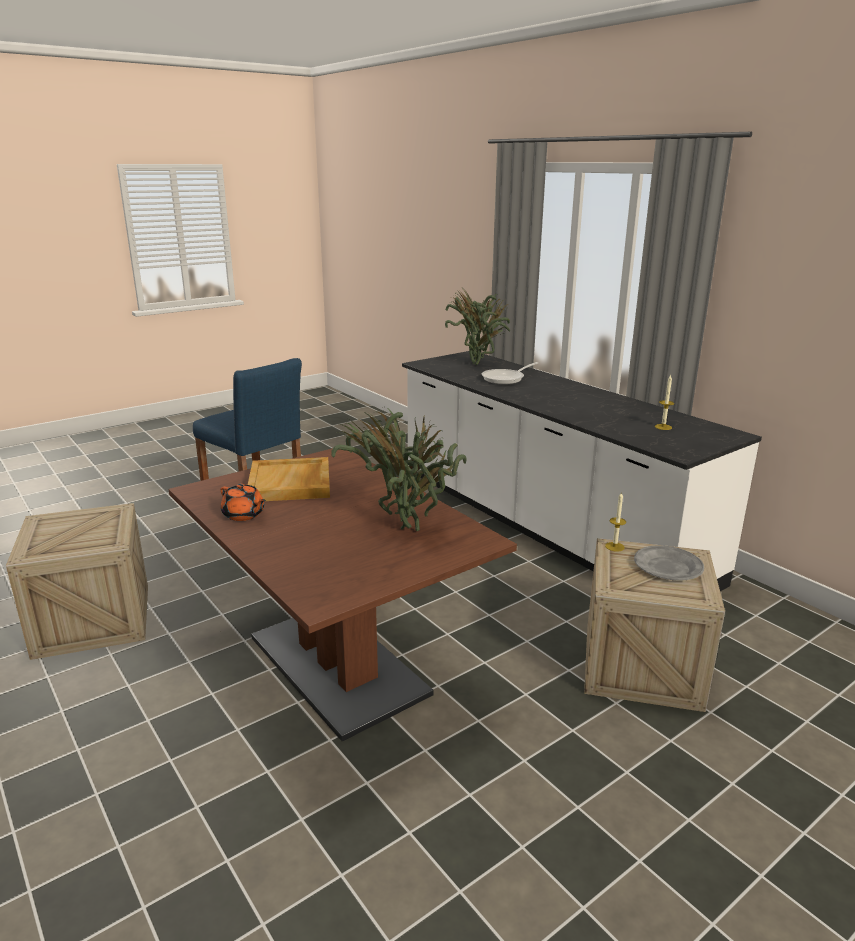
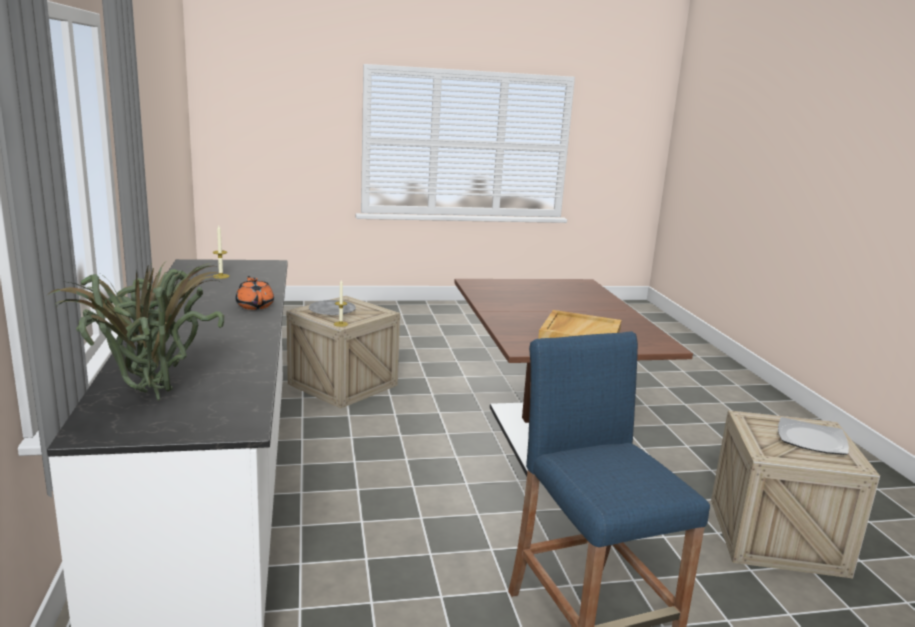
camera: 155 degrees left, 5 degrees down
(60, 534) = (810, 439): none -> plate
(244, 515) = (623, 322): orange teapot -> orange teapot (255, 305)
(405, 525) = (511, 296): potted plant -> none
(506, 379) = (199, 355): frying pan -> none

